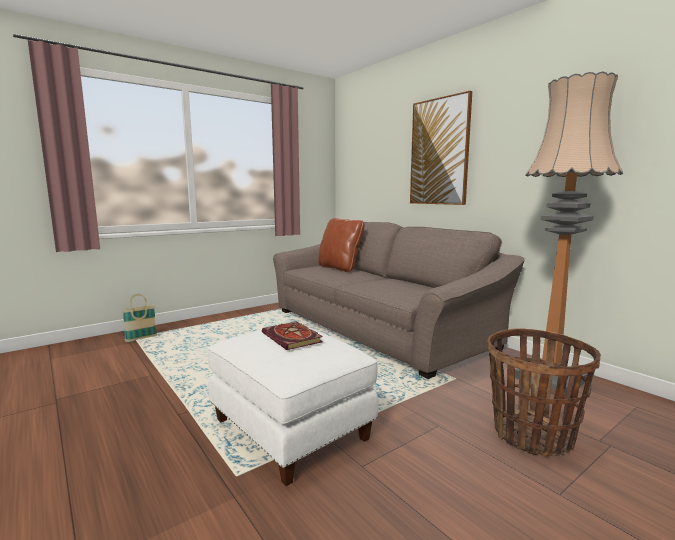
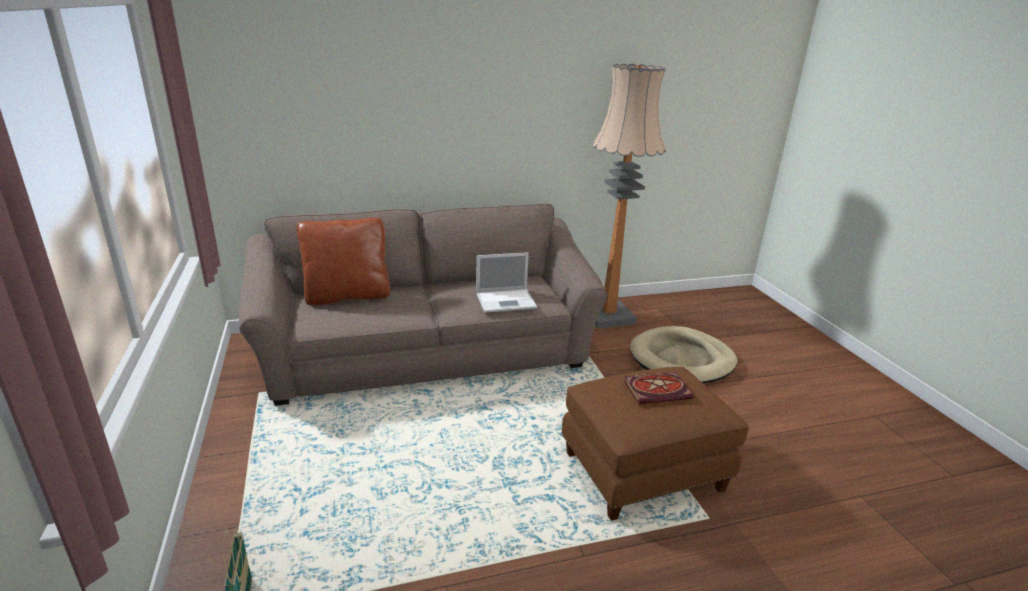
camera: 70 degrees left, 15 degrees up
(289, 430) = (643, 472): white ottoman -> brown ottoman
(390, 291) = (507, 300): none -> laptop
(439, 152) = (442, 104): picture -> none
(532, 435) = (682, 359): basket -> beige dog bed

